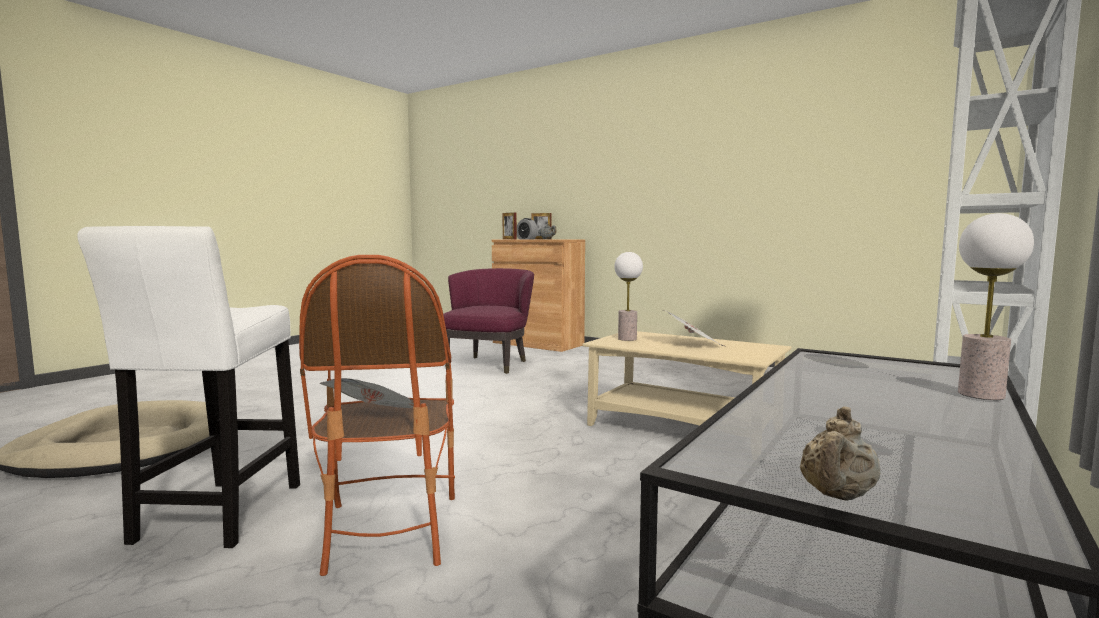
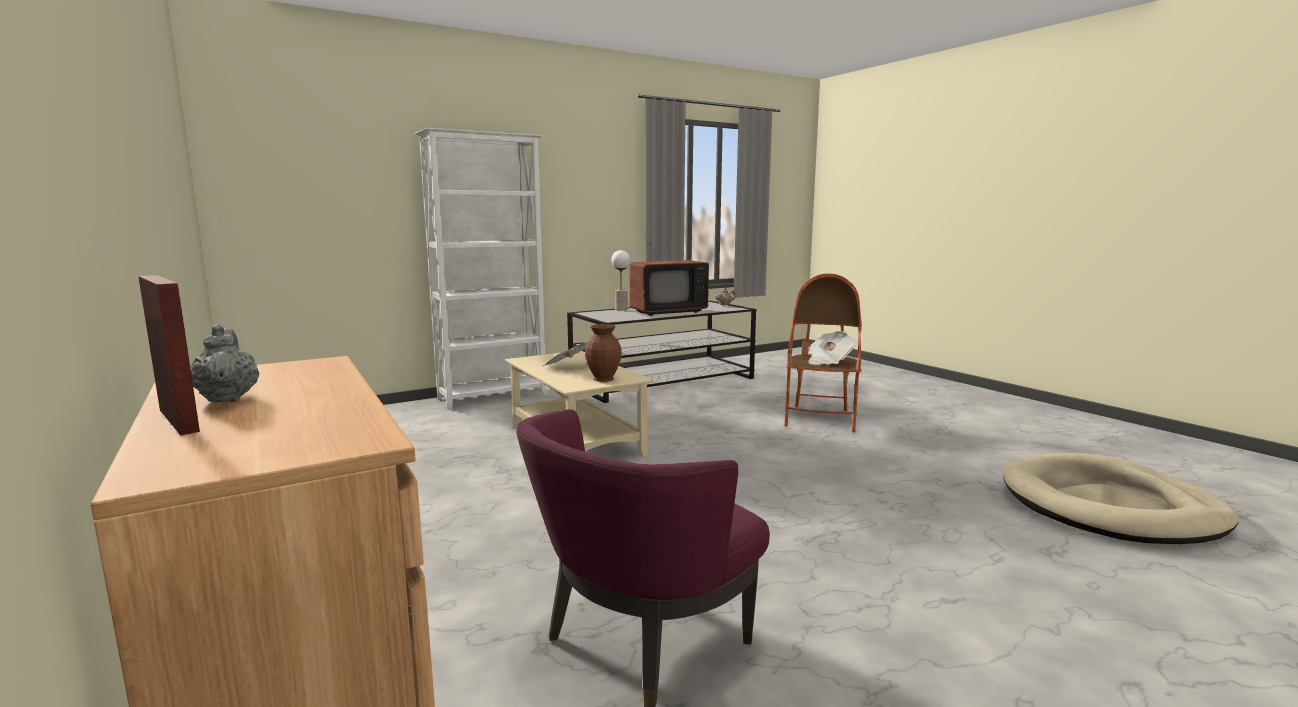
camera: 155 degrees left, 5 degrees up
(216, 516) = (924, 437): white stool -> none
(509, 239) = (338, 430): picture frame -> none
(526, 239) = (298, 410): alarm clock -> none
(627, 339) = (602, 379): table lamp -> brown vase
(848, 400) = (665, 312): none -> television

